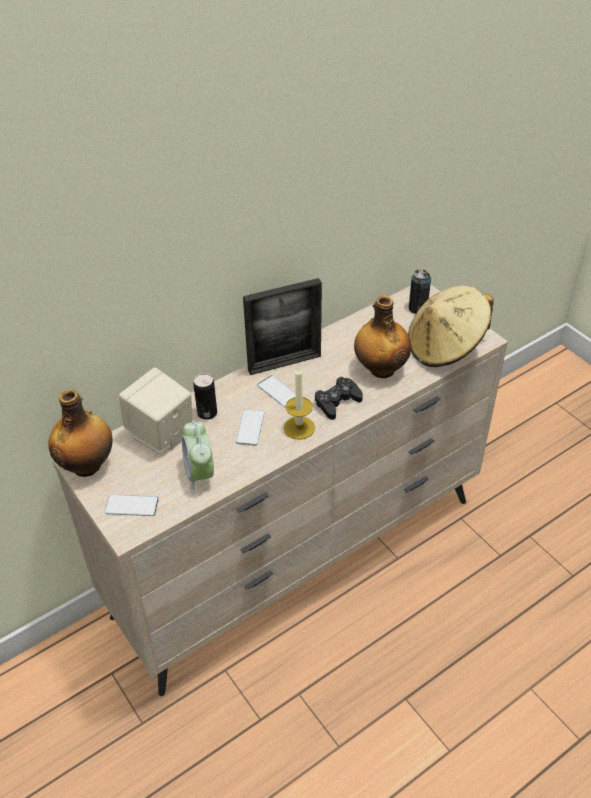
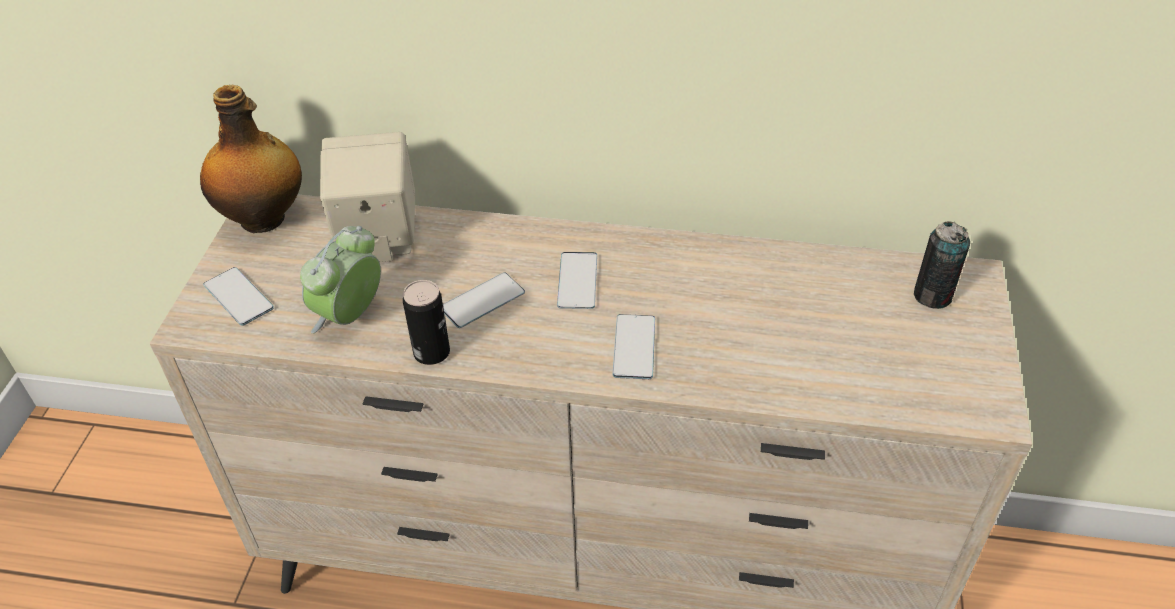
camera: 45 degrees right, 0 degrees up
(207, 413) = (459, 248): can -> can (431, 352)
(284, 363) = (634, 249): picture frame -> none
(299, 428) = (539, 345): candle -> none
(337, 402) = (634, 347): black game controller -> phone
(380, 369) = (757, 344): bottle -> none
(445, 347) = (904, 381): beige hat -> none

